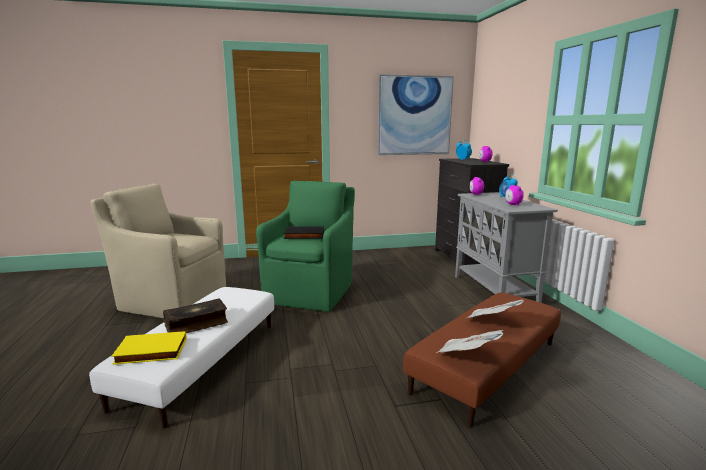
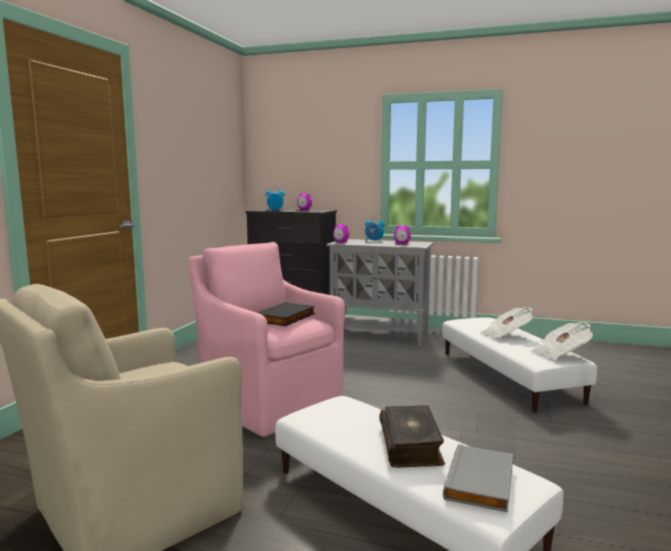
camera: 60 degrees left, 5 degrees down
(150, 352) = (481, 482): yellow book -> grey book
(311, 292) = (269, 403): green armchair -> pink armchair
(414, 115) = (209, 158): picture -> none
(486, 366) = (507, 376): brown ottoman -> white ottoman

